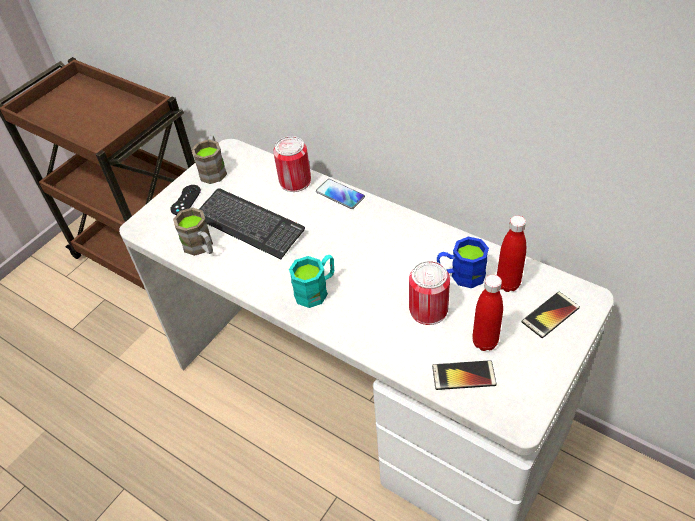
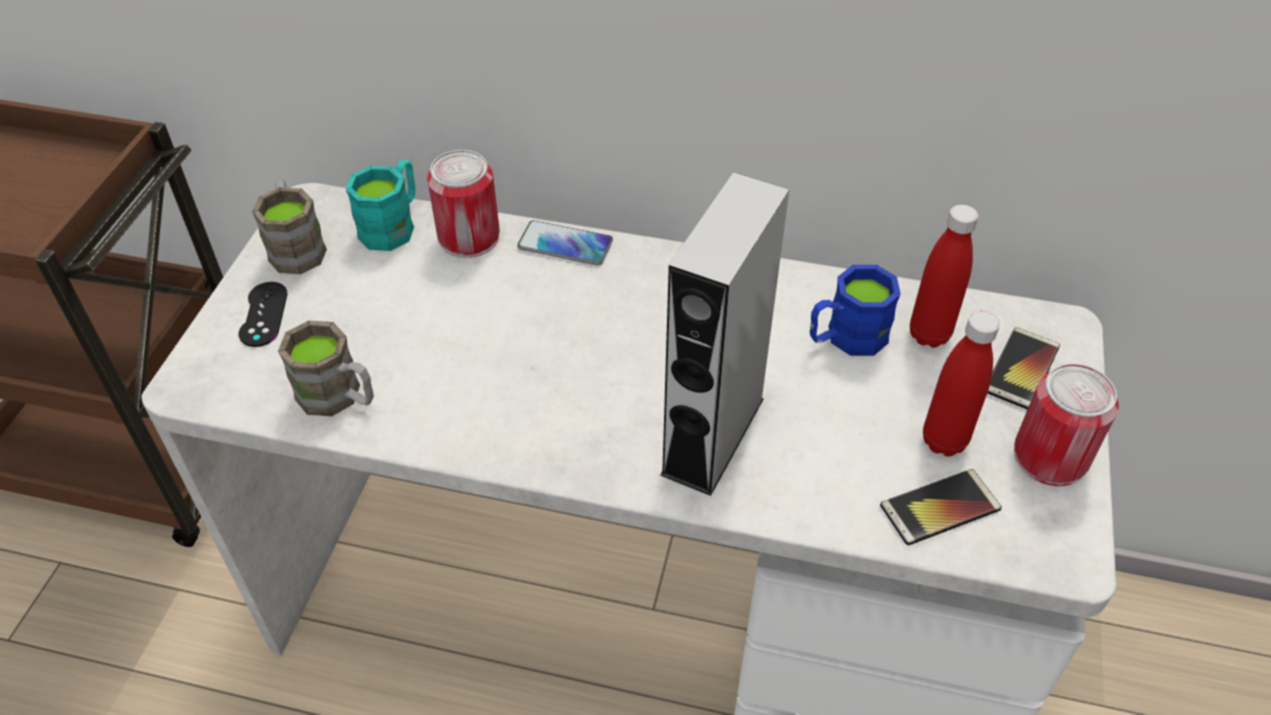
camera: 25 degrees left, 0 degrees up
(249, 225) = (416, 334): keyboard -> none
(316, 290) = (606, 423): turquoise mug -> turquoise mug (393, 225)
(365, 309) = (713, 436): none -> grey speaker
(428, 310) = (822, 410): can -> can (1050, 457)

